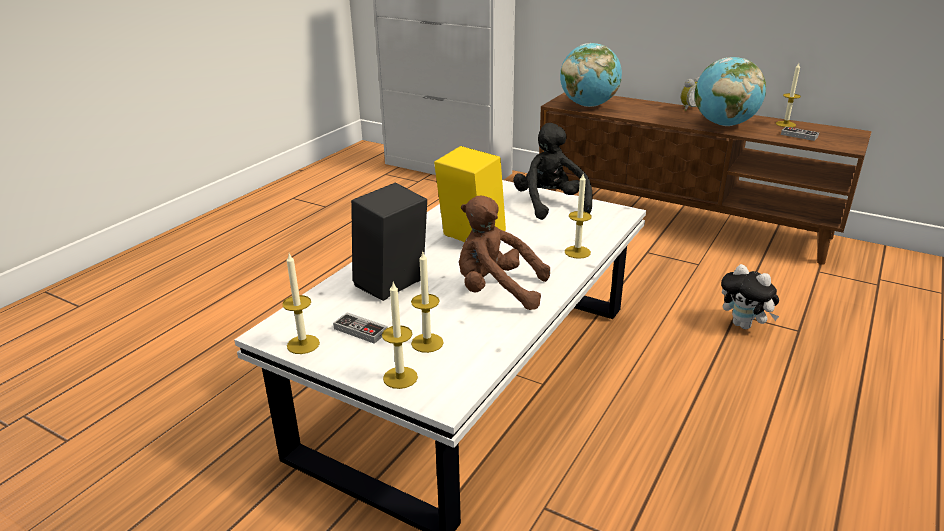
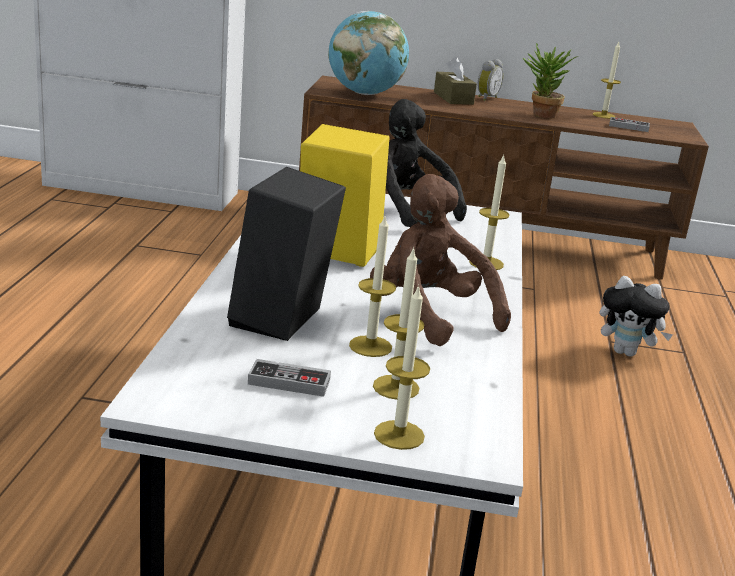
camera: 25 degrees left, 5 degrees down
(303, 344) = (219, 410): candle -> candle (370, 346)
(496, 291) = (429, 315): brown plush toy -> brown plush toy turned 60 degrees clockwise
(660, 108) = (453, 98): none -> brown tissue box
(724, 124) = (540, 115): globe -> potted plant

